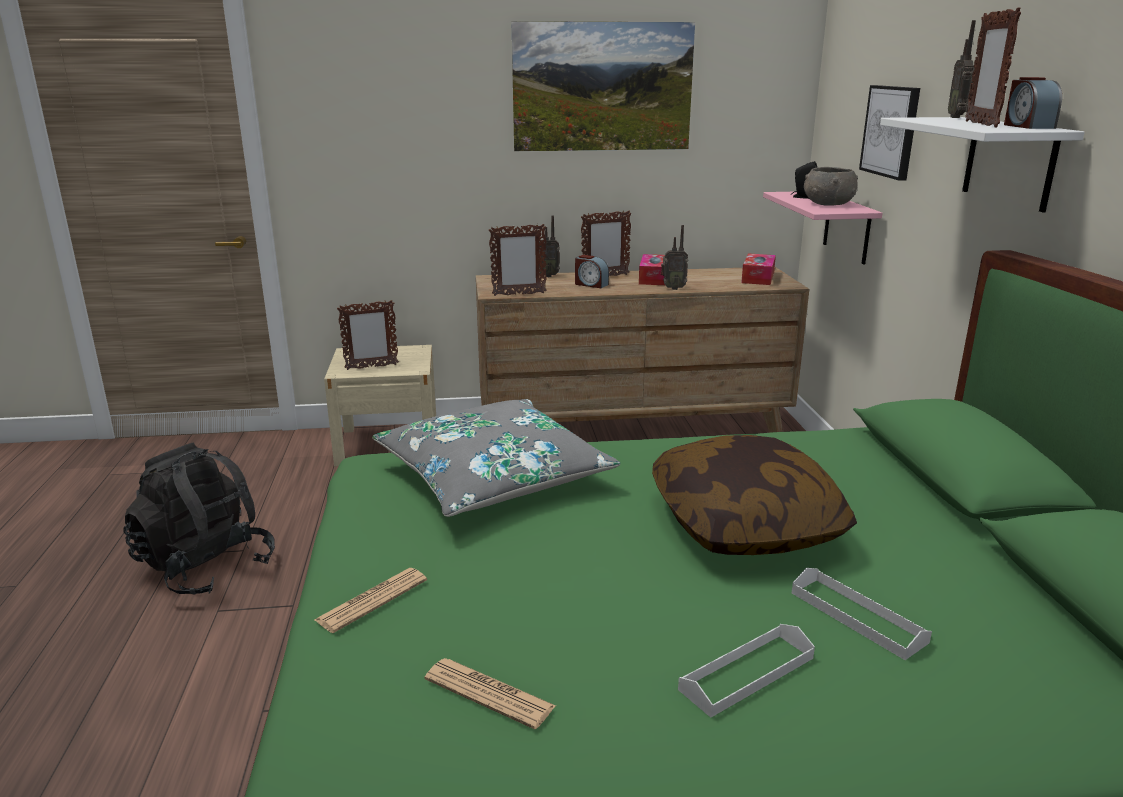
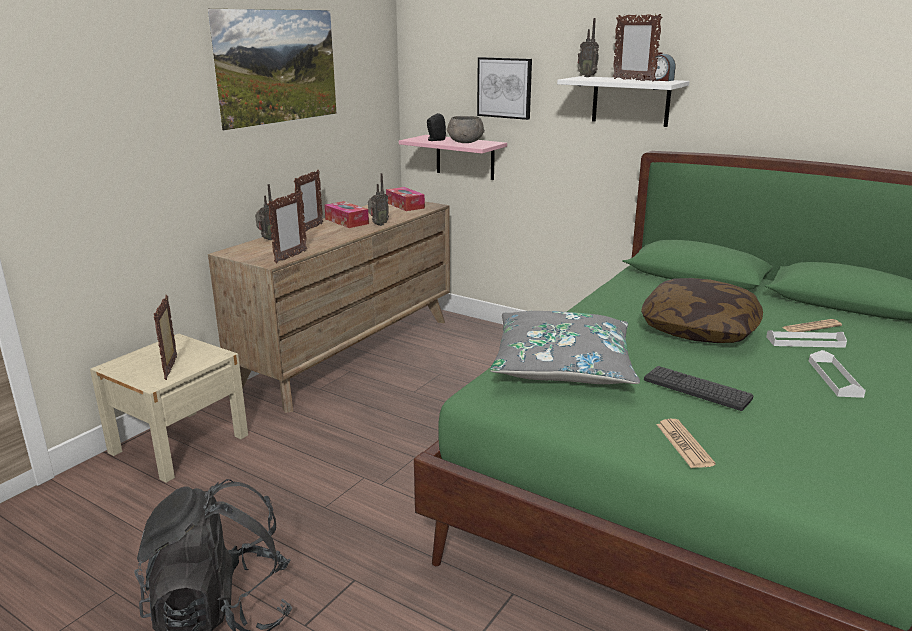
camera: 50 degrees left, 0 degrees up
(371, 367) = (171, 368): picture frame -> picture frame turned 150 degrees clockwise
(489, 693) = (810, 439): newspaper -> newspaper (811, 327)
(536, 569) = (696, 389): none -> keyboard
(591, 284) = (319, 236): alarm clock -> none

